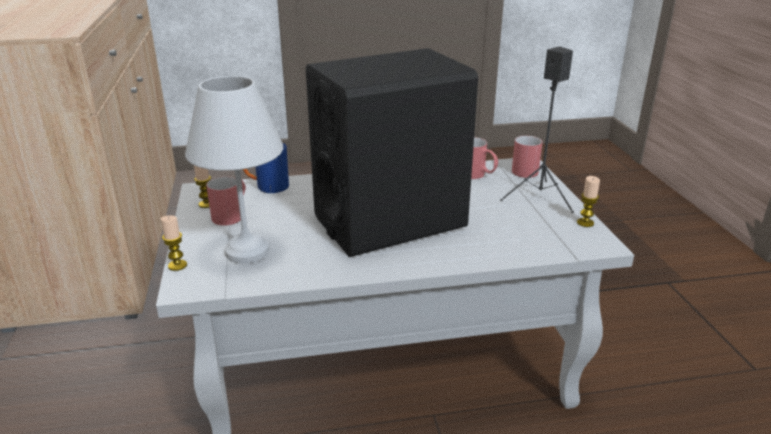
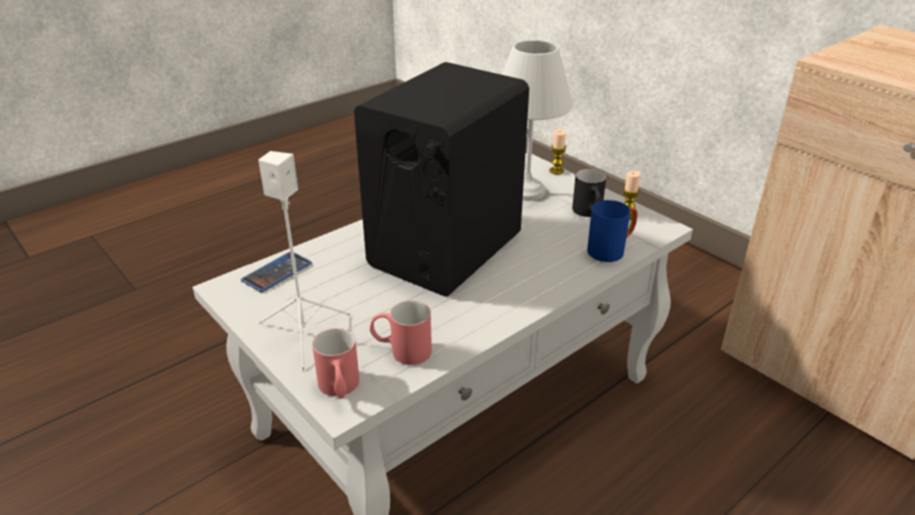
camera: 150 degrees right, 5 degrees up
(232, 214) = (589, 213): red mug -> black mug
(538, 197) = (305, 334): black speaker -> white speaker
(551, 244) = (277, 272): none -> phone
(585, 223) = (243, 311): candle -> none

